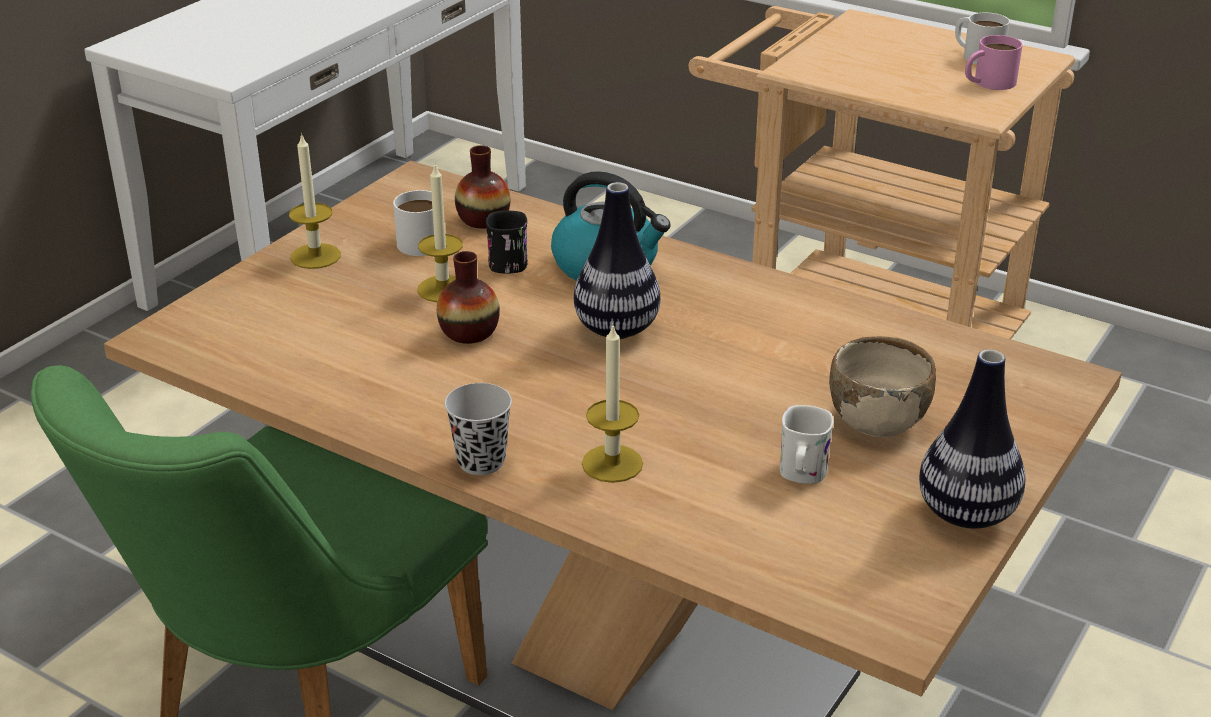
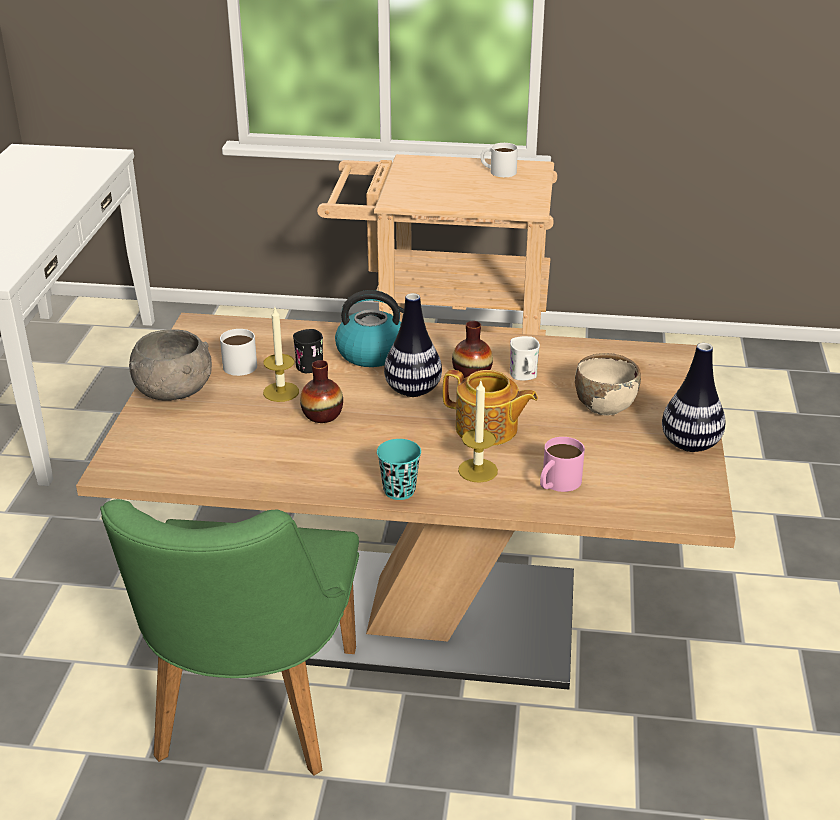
camera: 25 degrees left, 0 degrees up
(315, 256) = (174, 391): candle -> grey bowl
(481, 461) = (399, 491): black cup -> turquoise cup
(483, 219) = (267, 341): vase -> vase (472, 373)
(675, 410) = (487, 429): none -> teapot
(801, 475) = (588, 447): white mug -> white mug (524, 376)
(988, 83) = (518, 188): pink mug -> pink mug (557, 483)

